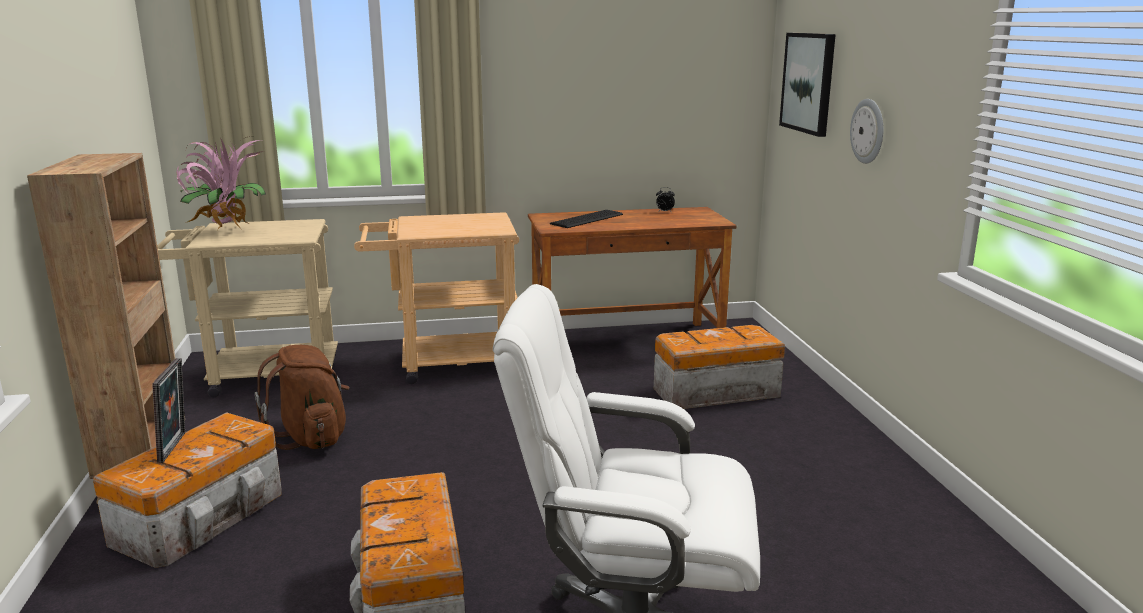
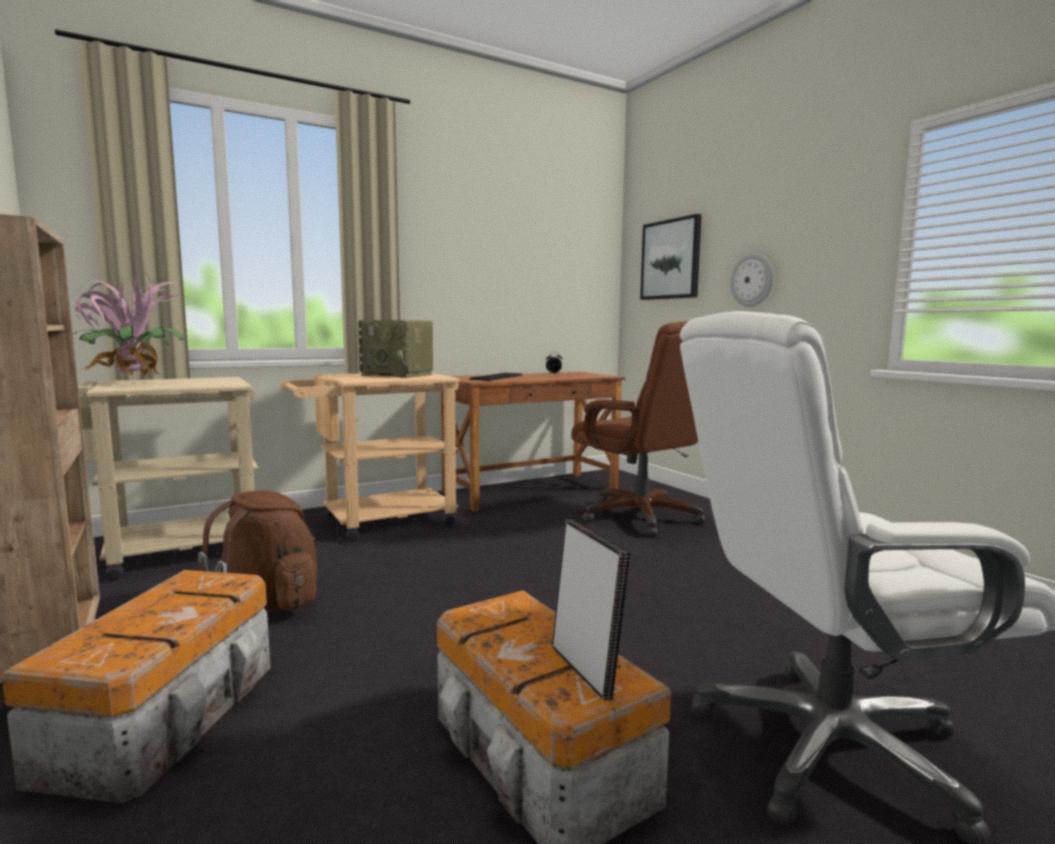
camera: 20 degrees left, 10 degrees down
(176, 447) = (133, 614): picture frame -> picture frame (586, 670)
(467, 222) = (398, 375): none -> radio
(713, 392) = (642, 517): storage box -> brown office chair

